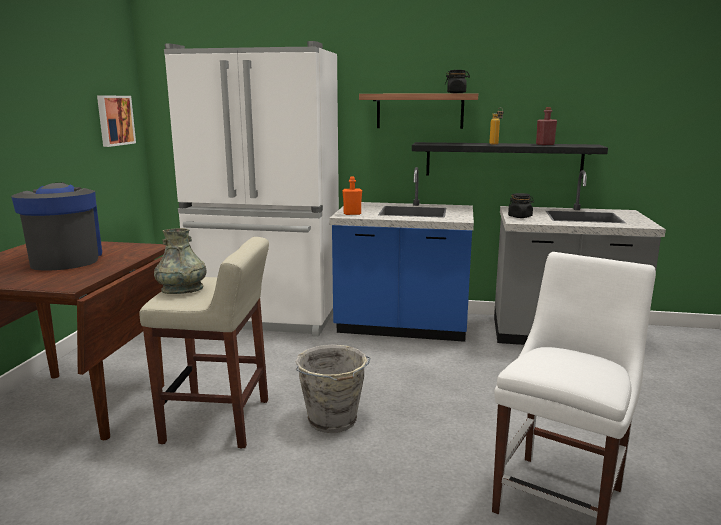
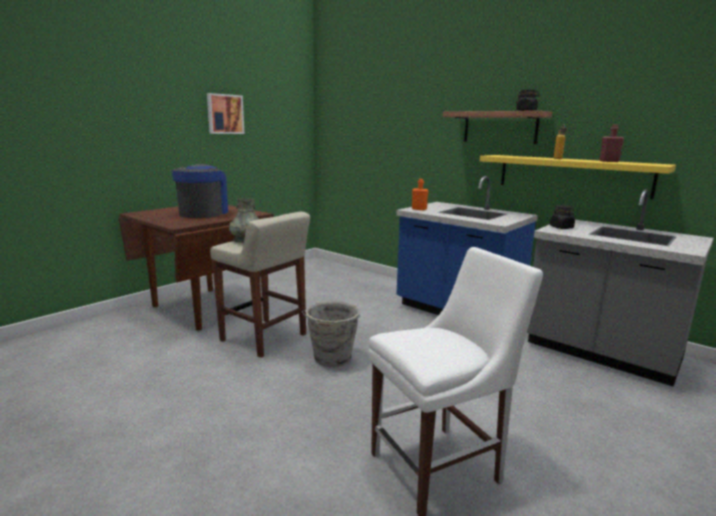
camera: 30 degrees right, 0 degrees up
(114, 120) = (288, 130): picture -> picture (224, 114)
(267, 317) = (364, 284): white fridge -> none
(503, 160) = (572, 175): black shelf -> yellow shelf

